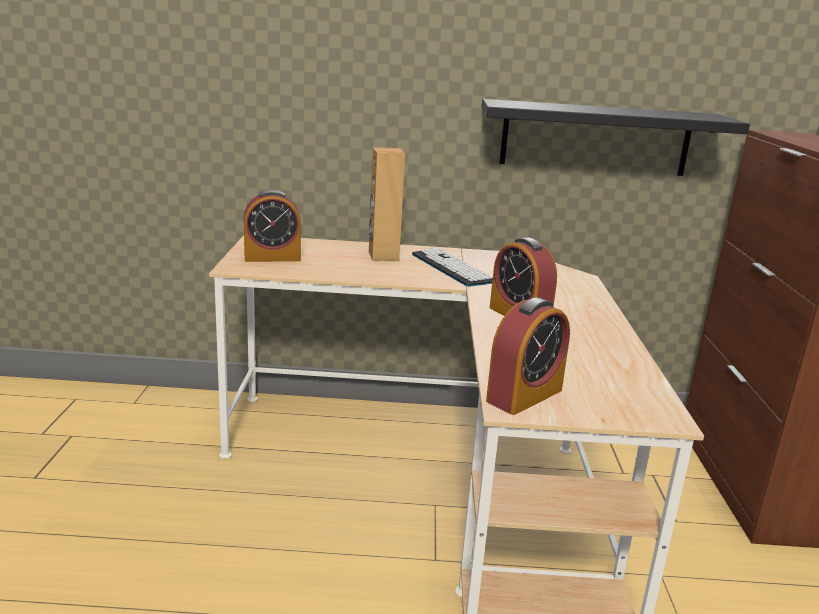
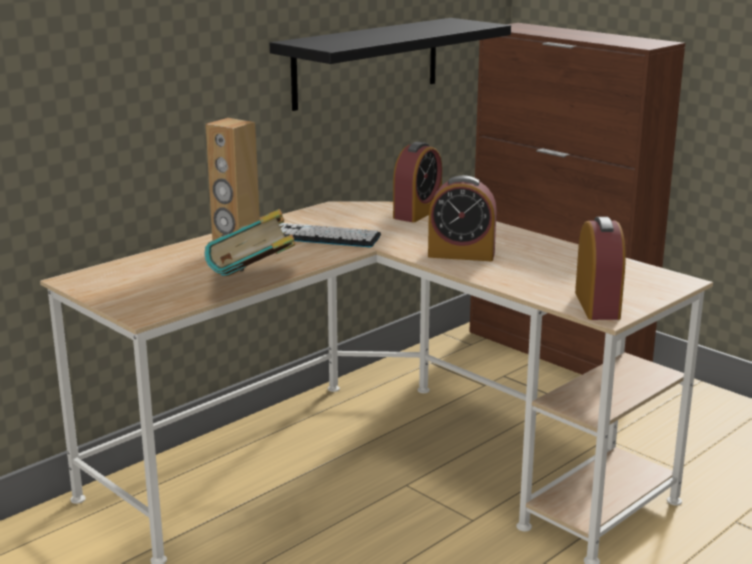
camera: 45 degrees left, 0 degrees up
(272, 258) = (148, 290): alarm clock -> alarm clock (417, 213)
(332, 277) = (253, 285): none -> book

